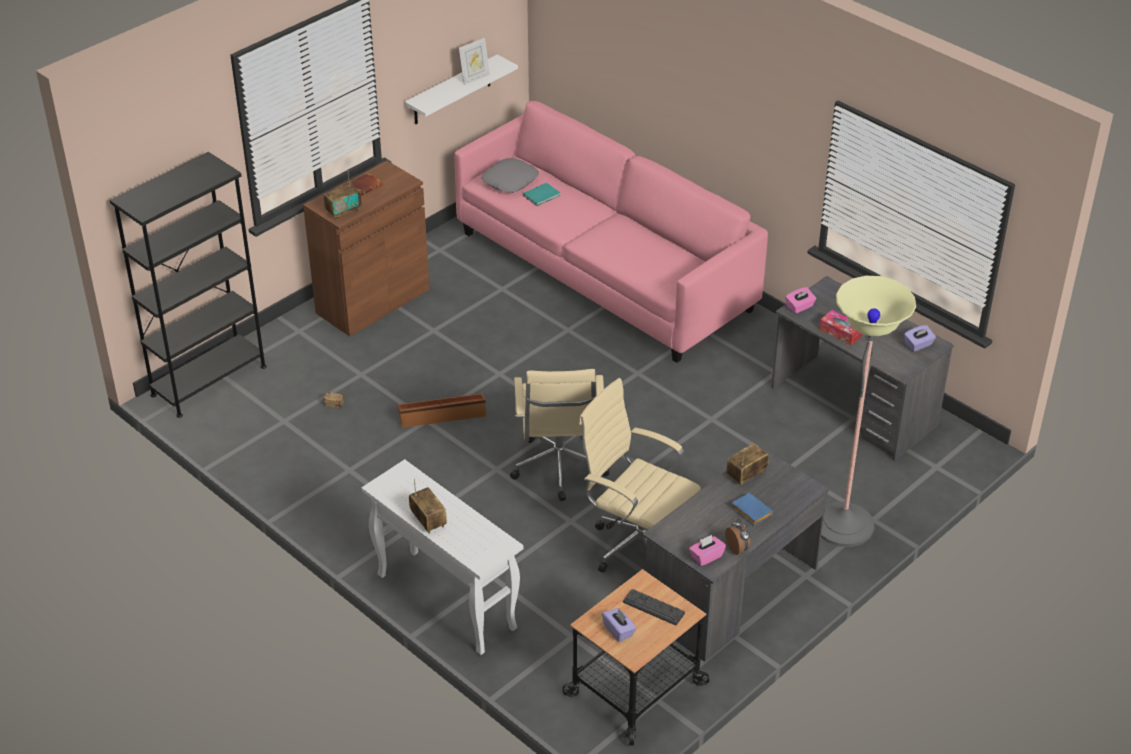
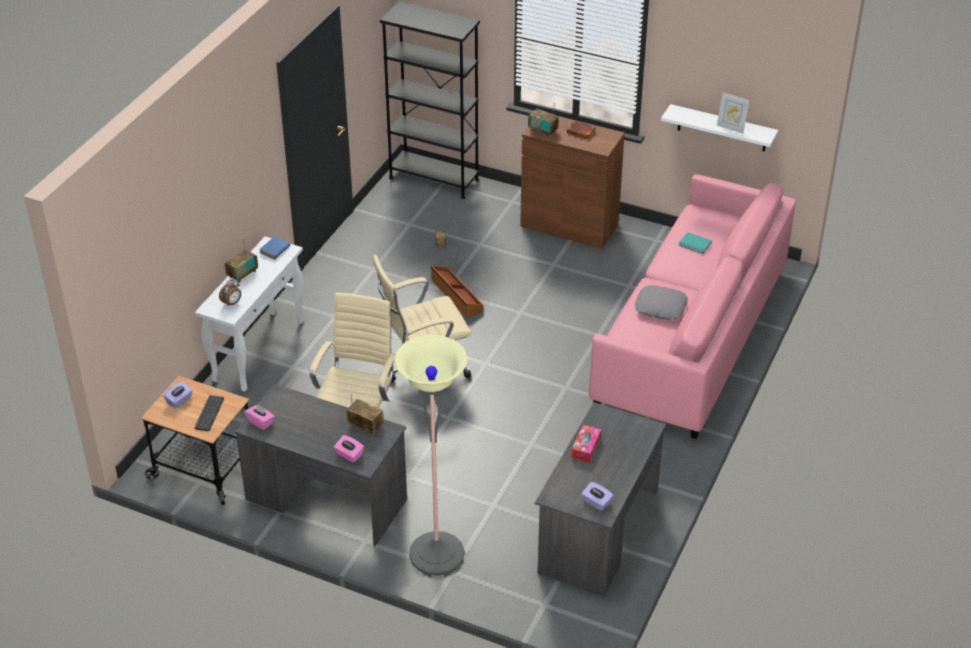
camera: 70 degrees right, 0 degrees up
(510, 181) = (704, 223): grey pillow -> grey pillow (660, 307)
(738, 549) = (276, 438): alarm clock -> alarm clock (232, 303)
(749, 511) = (322, 436): blue book -> blue book (274, 249)
(800, 307) = (608, 415): pink tissue box -> pink tissue box (349, 455)

